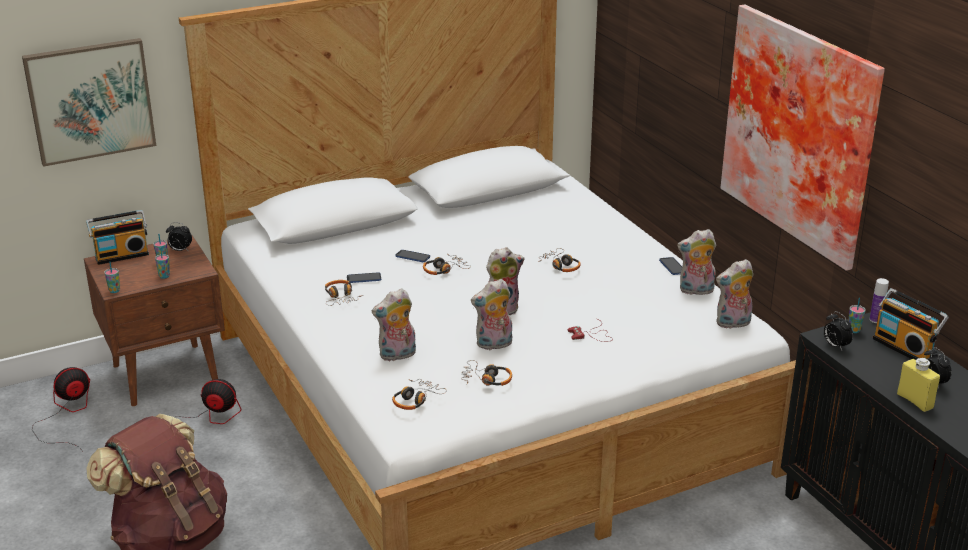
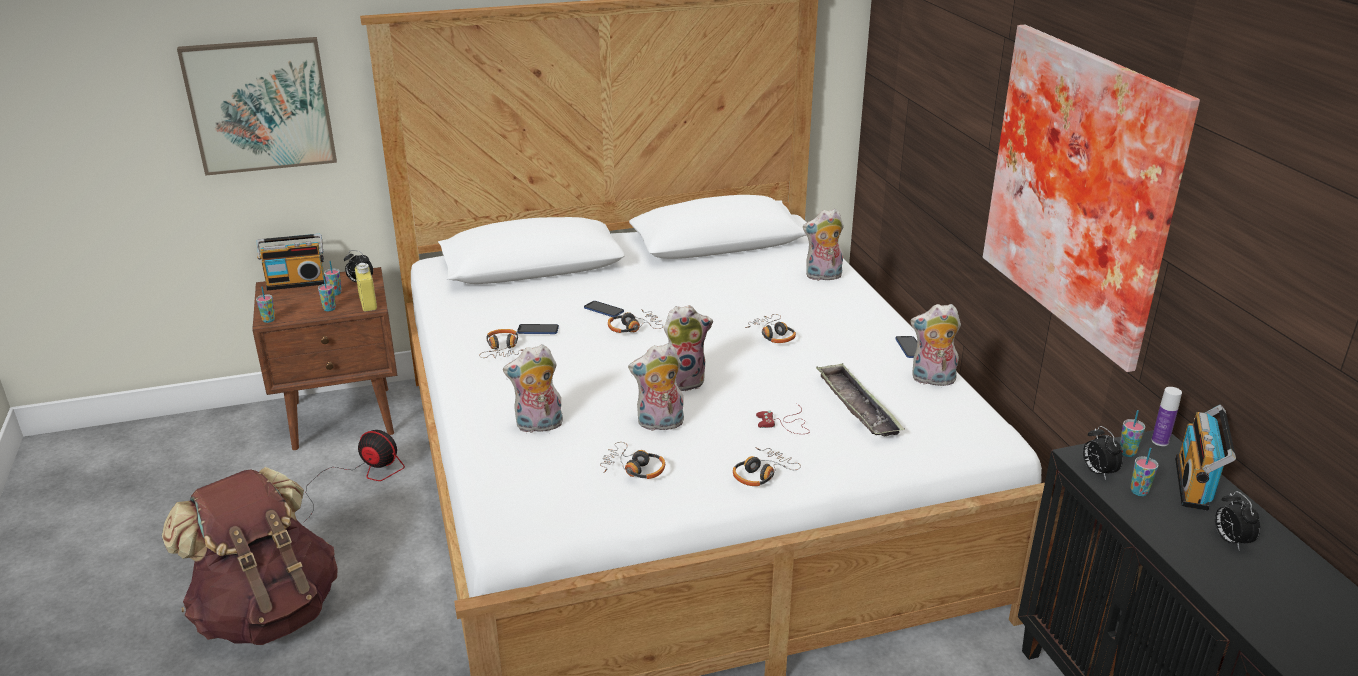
camera: 10 degrees right, 0 degrees up
(67, 415) = (221, 453): fan -> none
(416, 399) = (536, 486): headphones -> headphones (762, 473)
(643, 316) = (857, 406): none -> tray
(733, 324) = (970, 426): plush toy -> plush toy (823, 277)
(866, 356) = (1139, 491): none -> cup
(904, 348) = (1196, 485): radio -> radio turned 45 degrees clockwise
(915, 401) = (1201, 565): yellow bottle -> yellow bottle (368, 303)

